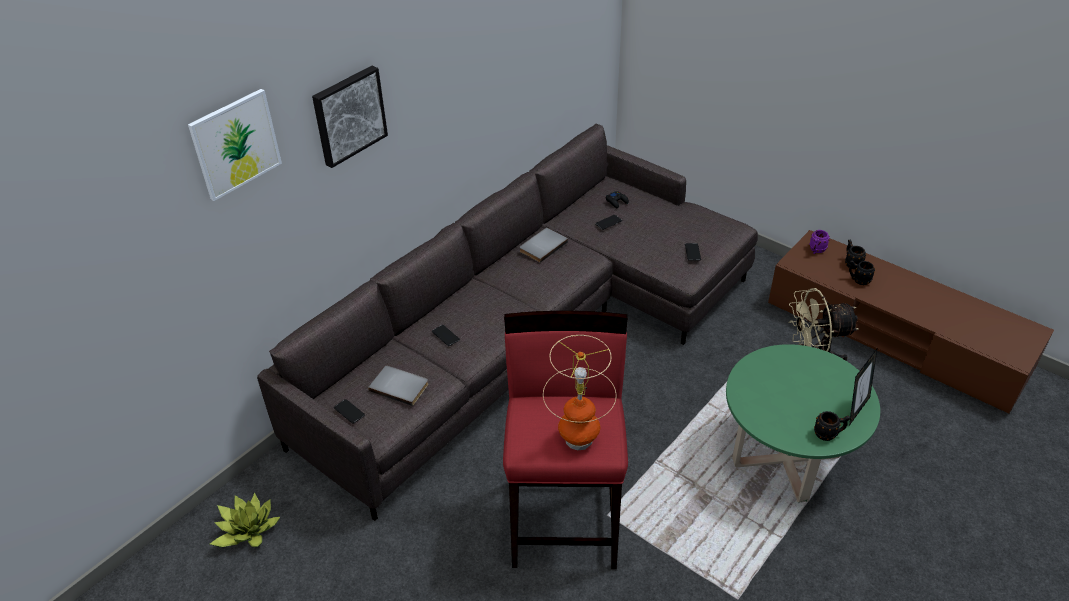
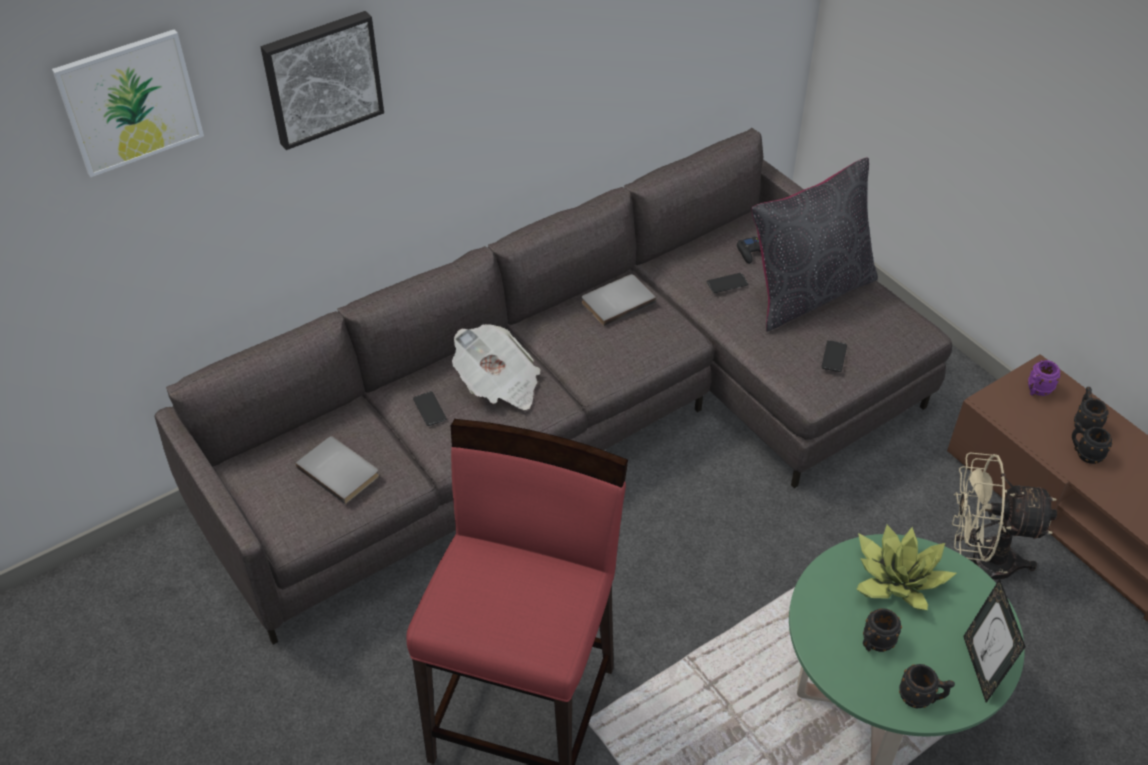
camera: 15 degrees right, 5 degrees up
(247, 530) = (109, 614): potted plant -> potted plant (896, 580)
(349, 411) = (260, 492): phone -> none
(485, 311) = (498, 384): none -> newspaper
(579, 439) = (521, 623): table lamp -> none
(661, 218) = (808, 292): none -> black pillow
(788, 410) = (874, 644): none -> black mug
(855, 409) = (980, 668): picture frame -> picture frame turned 120 degrees clockwise

